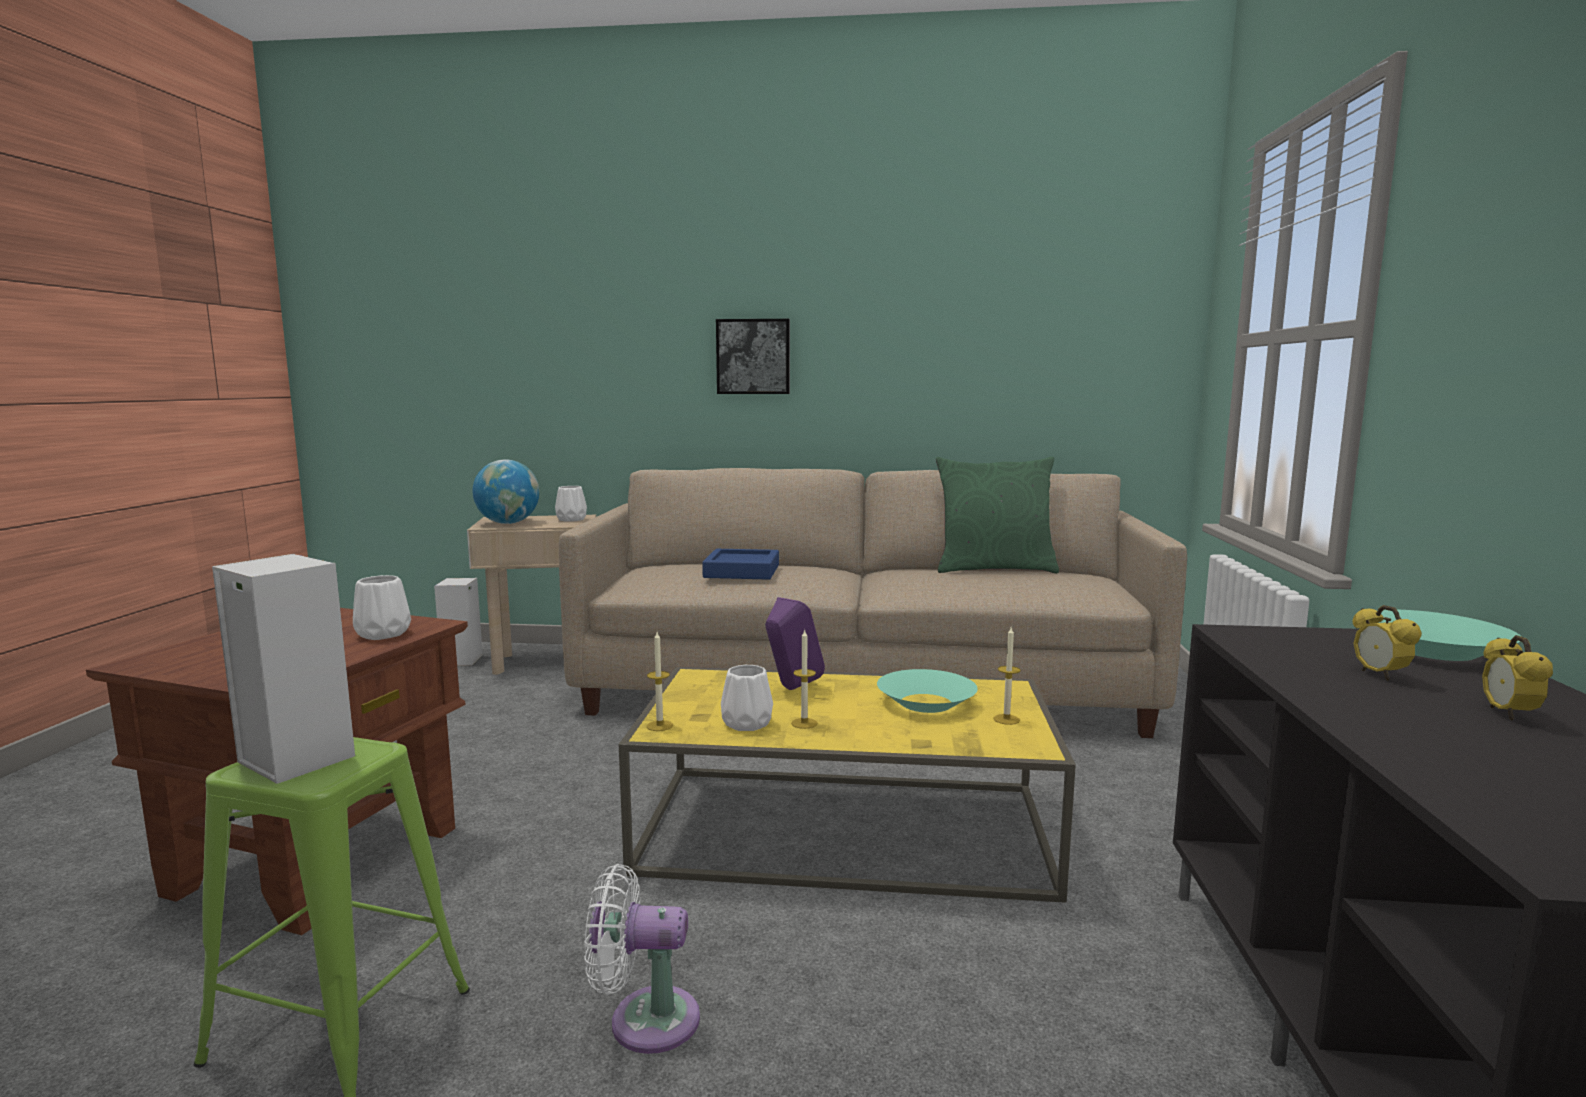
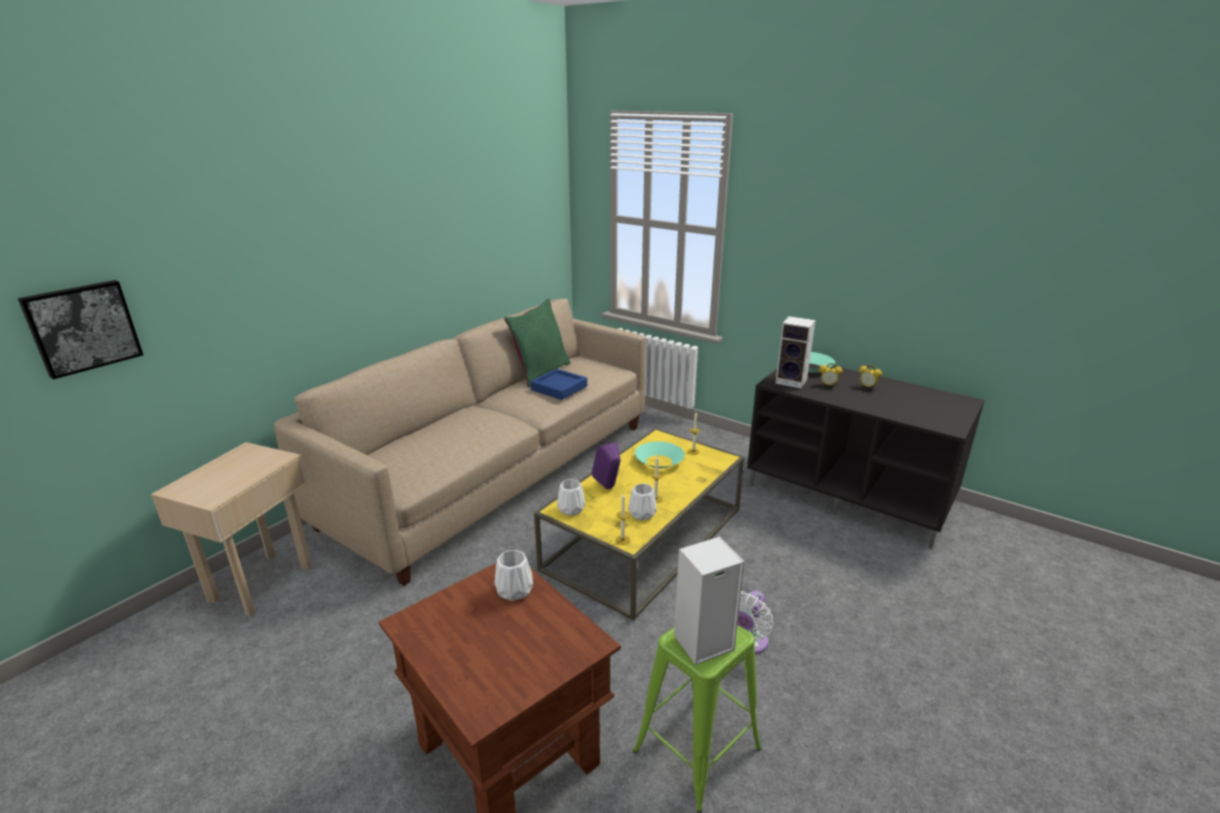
camera: 60 degrees left, 15 degrees up
(462, 660) = (185, 629): speaker -> speaker (792, 381)
(508, 523) = (216, 486): globe -> none
(571, 519) = (253, 456): white vase -> white vase (570, 510)
(742, 571) = (452, 436): blue tray -> blue tray (559, 388)
(753, 356) = (346, 270): picture -> picture (82, 327)

